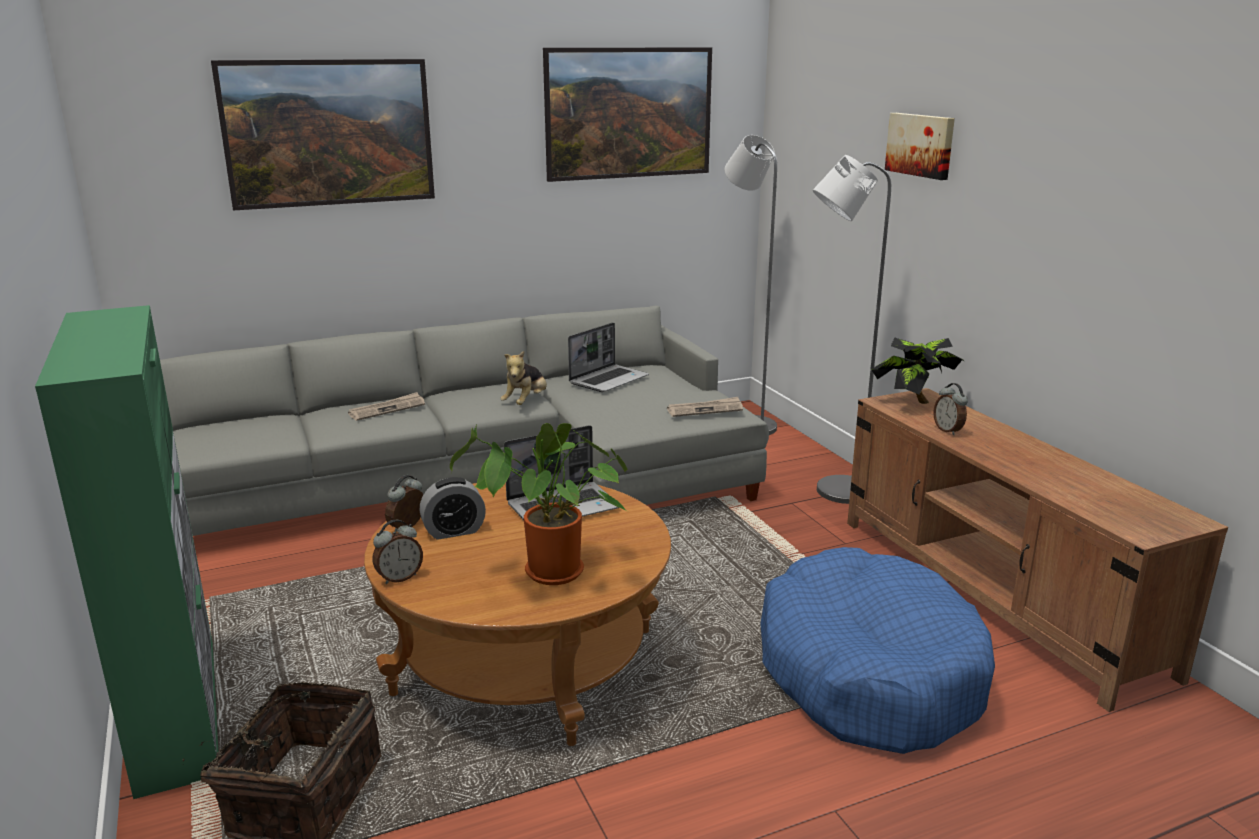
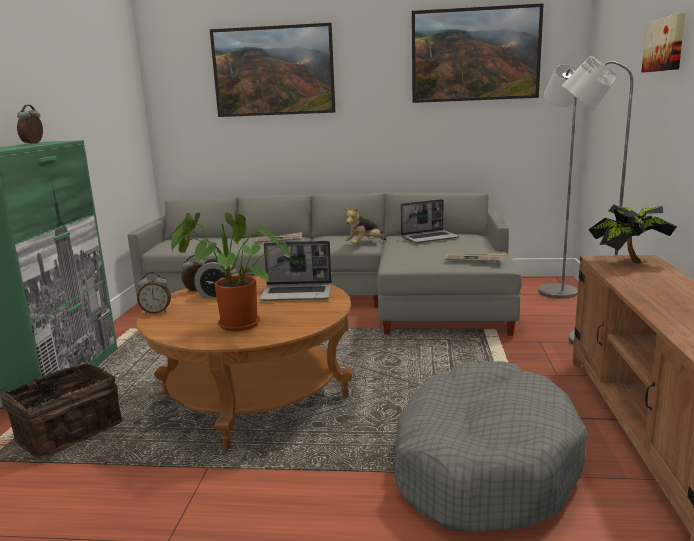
camera: 30 degrees right, 5 degrees down
(868, 672) = (482, 464): blue dog bed -> grey dog bed
(948, 430) = (633, 281): alarm clock -> alarm clock (34, 143)

